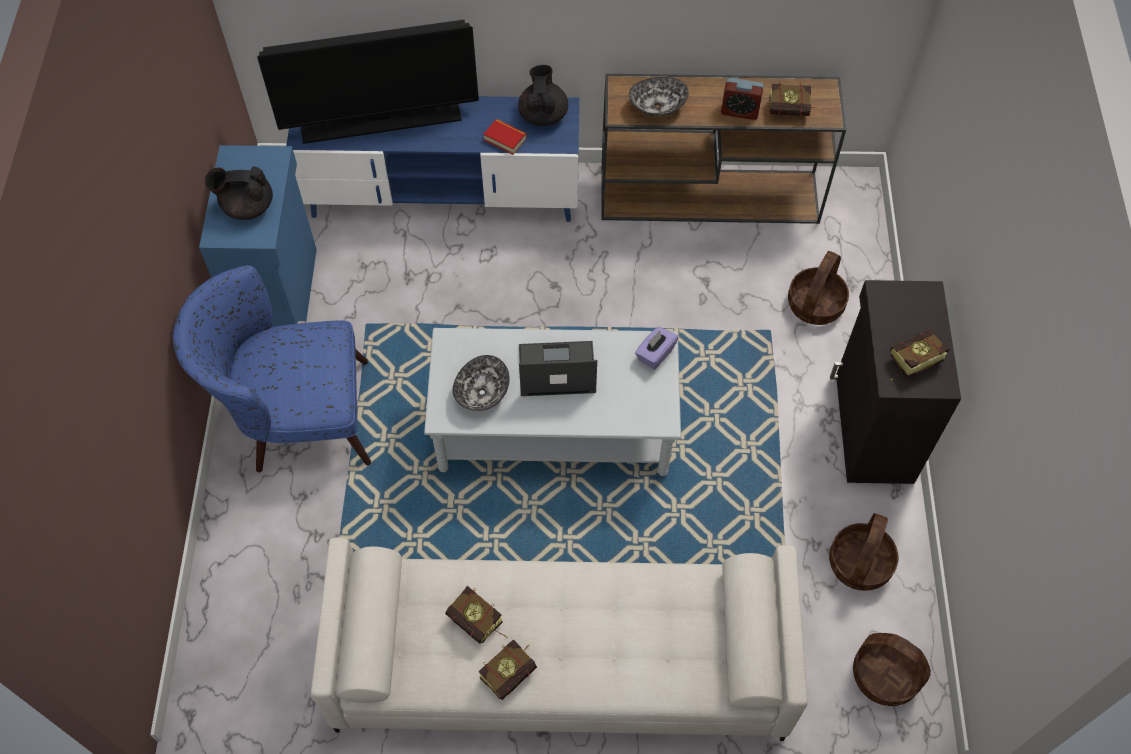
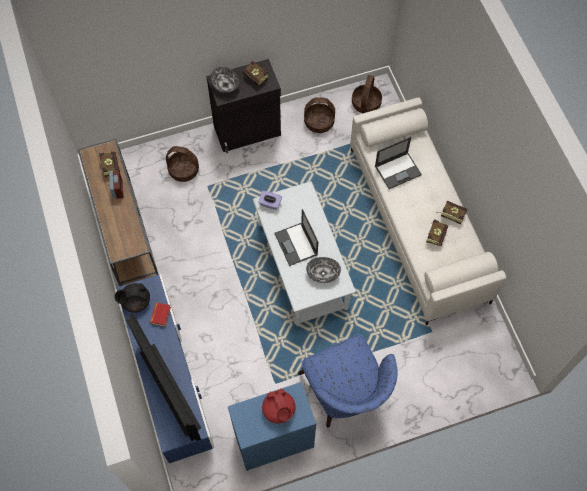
camera: 110 degrees left, 5 degrees up
(247, 206) = (279, 410): black teapot -> red teapot
(651, 609) = (398, 170): none -> laptop
(657, 107) = (127, 230): bowl -> bowl (225, 85)

